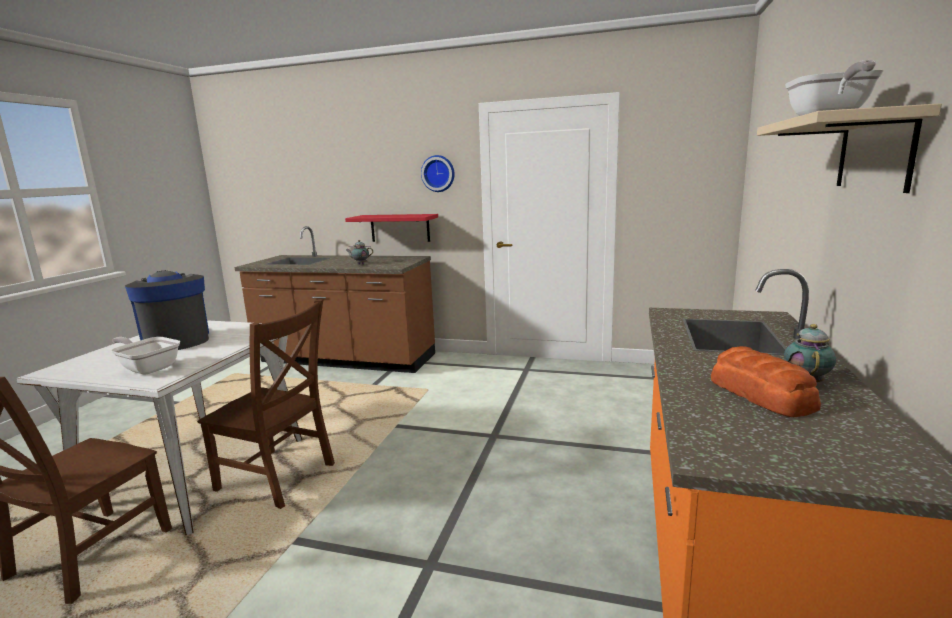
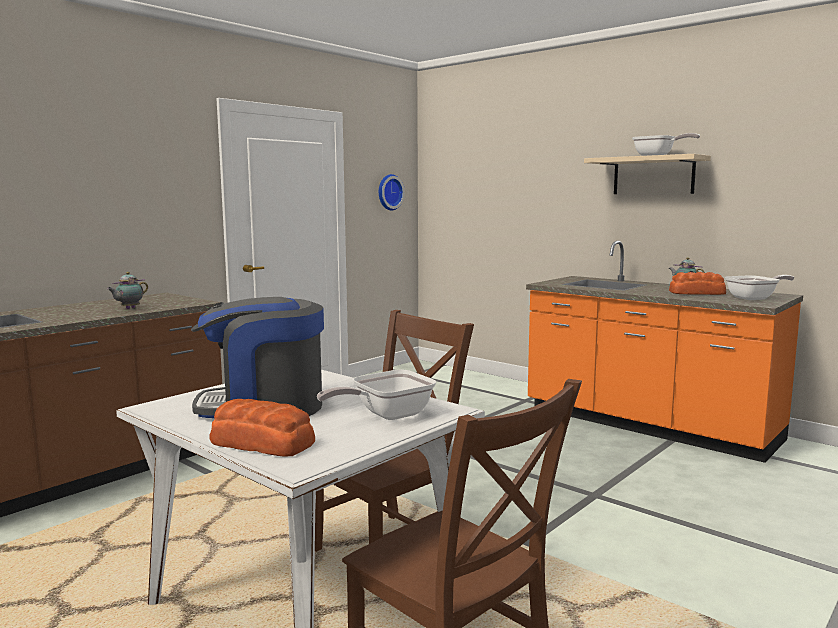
camera: 65 degrees left, 5 degrees down
(100, 355) = (261, 443): none -> bread
(400, 228) = (114, 257): red shelf -> none
(438, 173) = (170, 180): wall clock -> wall clock (389, 192)
(792, 448) = (755, 298): none -> frying pan

